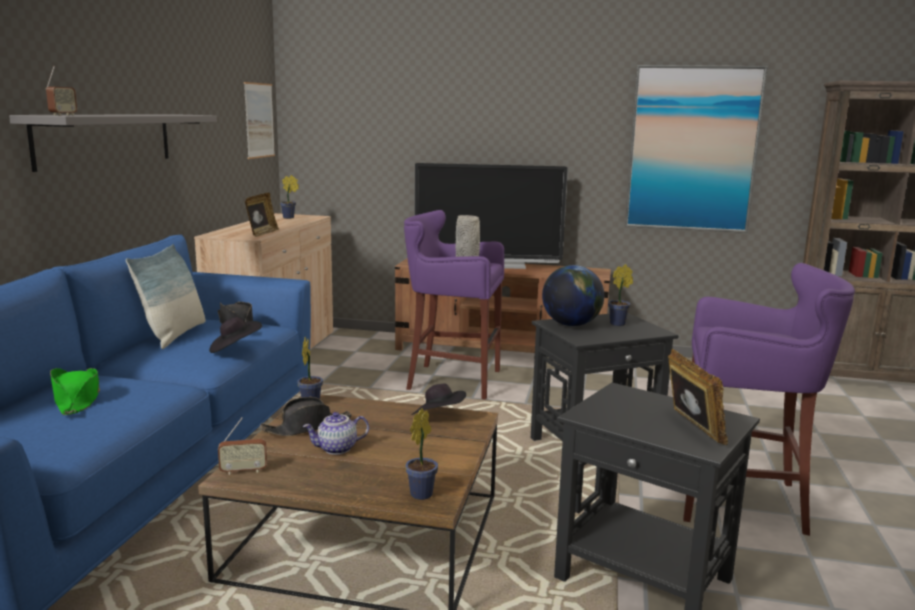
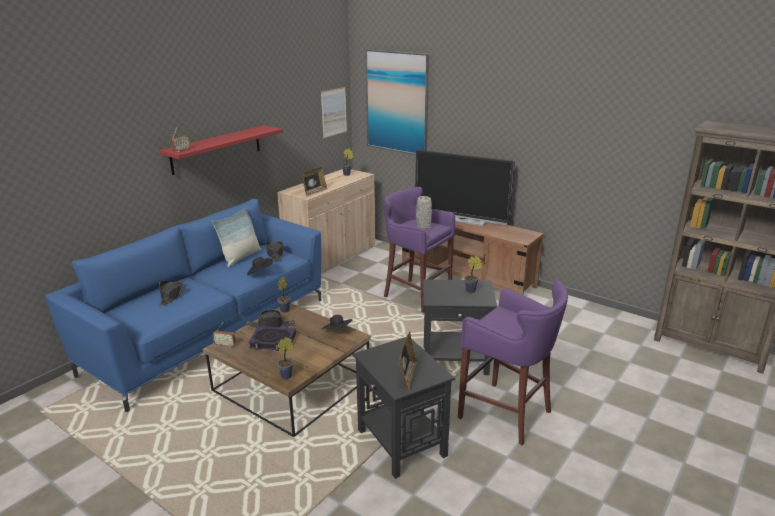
camera: 25 degrees right, 10 degrees up
(77, 400) = (171, 296): green hat -> black hat
(106, 139) = (216, 149): grey shelf -> red shelf
(336, 449) = (273, 341): teapot -> book
(571, 324) = (441, 286): globe -> none
(692, 149) = (604, 158): picture -> picture (397, 102)

